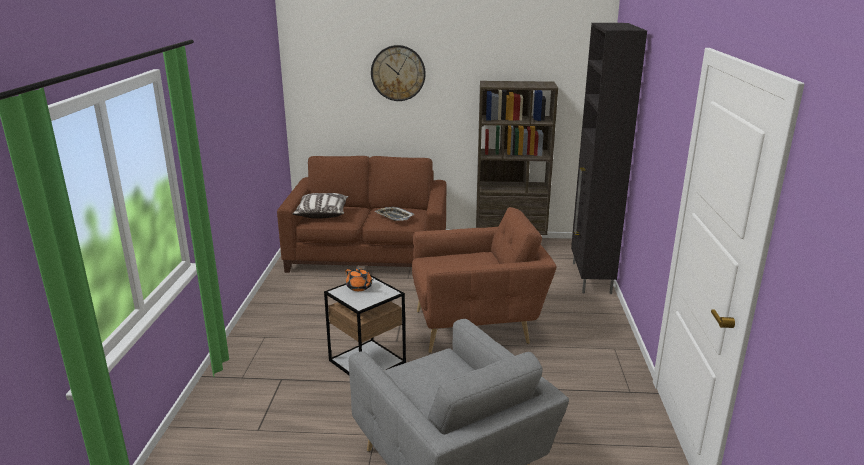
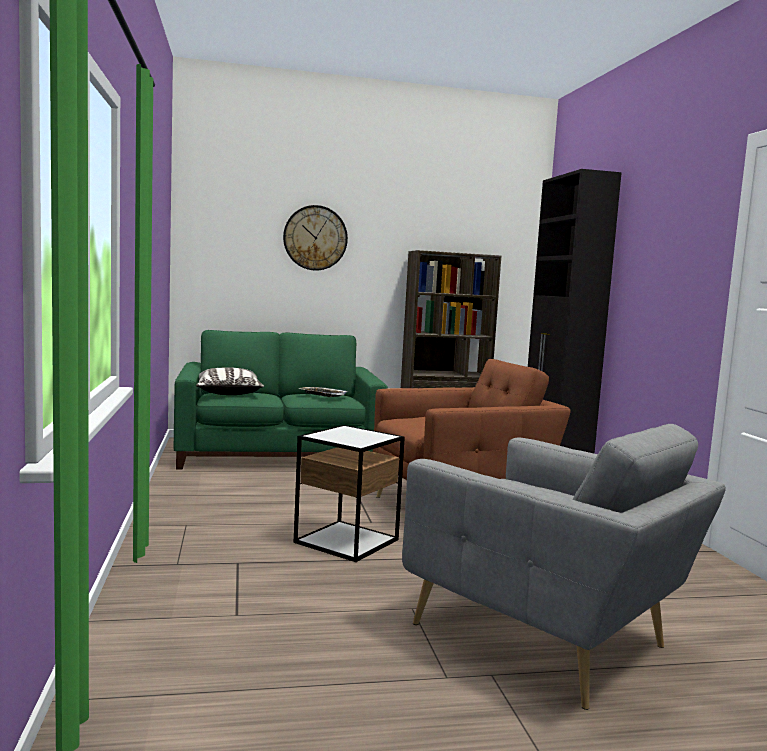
camera: 15 degrees left, 15 degrees down
(359, 287) = (342, 433): orange teapot -> none
(368, 254) = (278, 453): brown sofa -> green sofa

